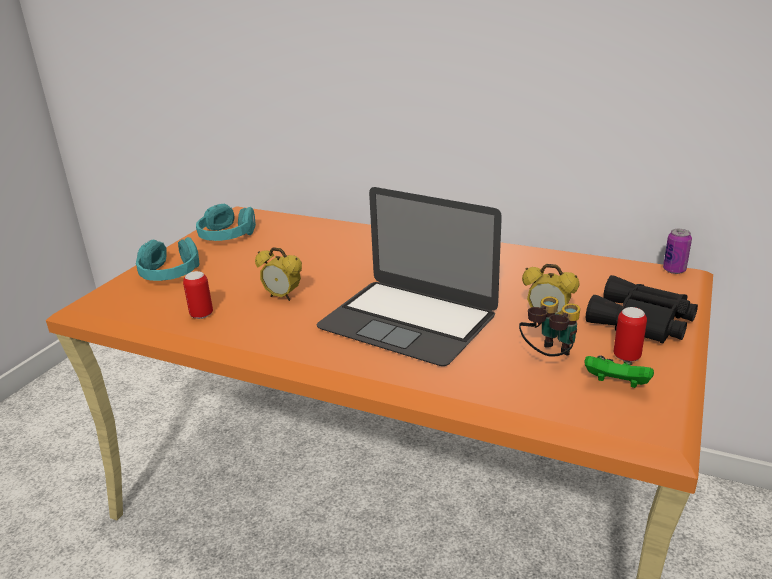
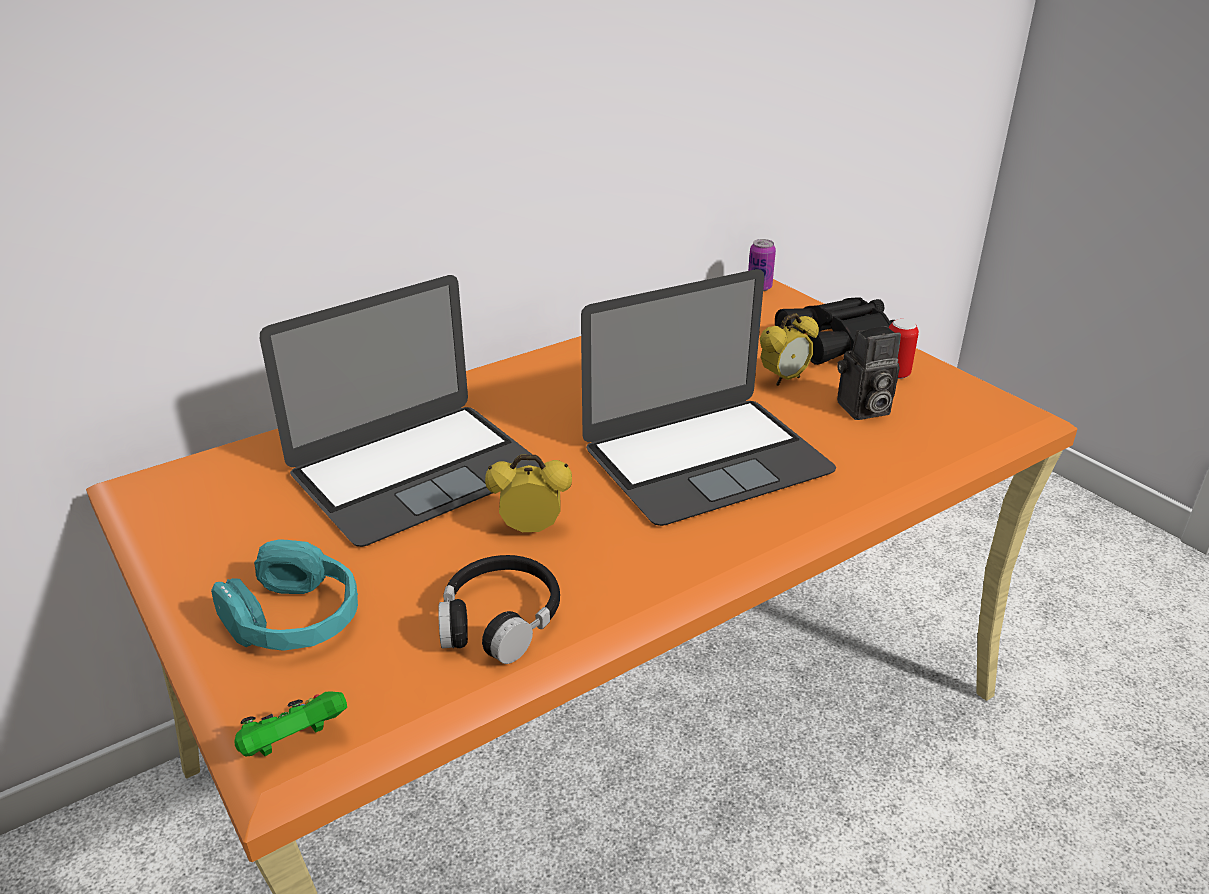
camera: 60 degrees left, 5 degrees up
(201, 315) = (499, 620): can -> black headphones
(227, 236) = (229, 521): turquoise headphones -> none
(282, 297) = (531, 529): alarm clock -> alarm clock turned 150 degrees counterclockwise
(305, 254) = (416, 471): none -> laptop
(548, 357) = (862, 410): binoculars -> camera
(616, 385) = (939, 399): green game controller -> green game controller (294, 744)

